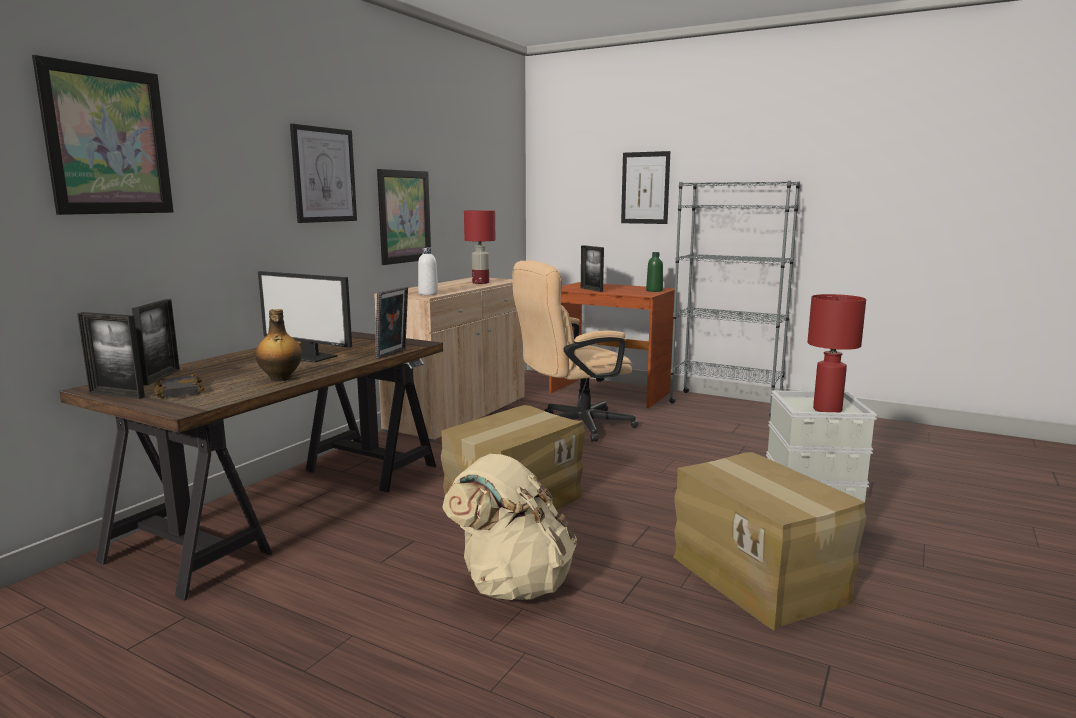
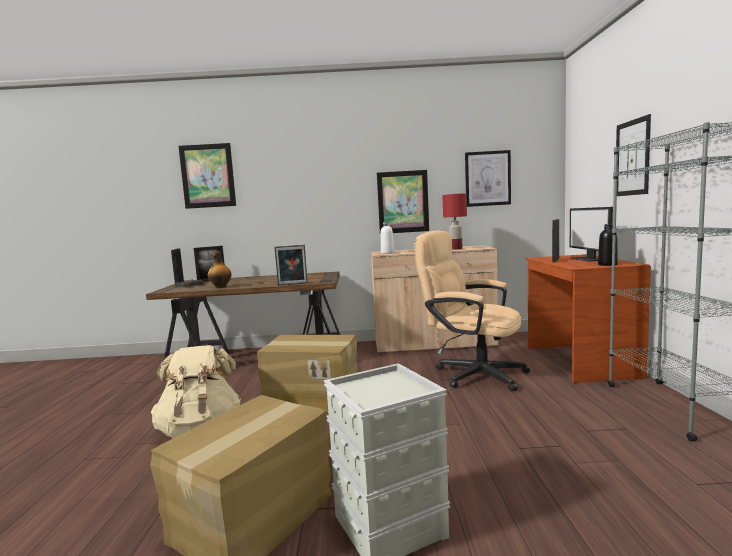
camera: 60 degrees right, 5 degrees down
(308, 356) = (270, 280): monitor -> monitor (589, 259)
(324, 175) = (332, 180): picture -> picture (487, 178)
(654, 290) = (607, 264): green bottle -> black bottle
(826, 410) = (369, 394): red table lamp -> none

